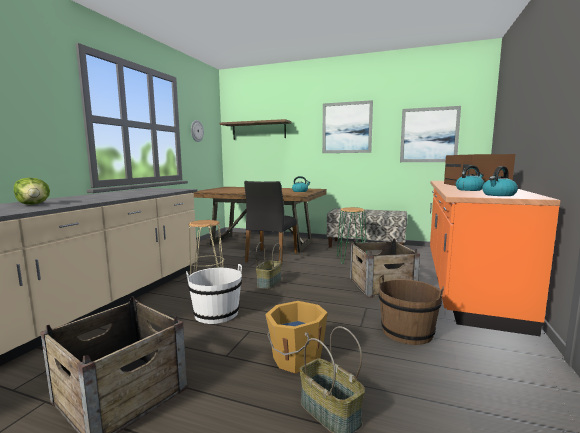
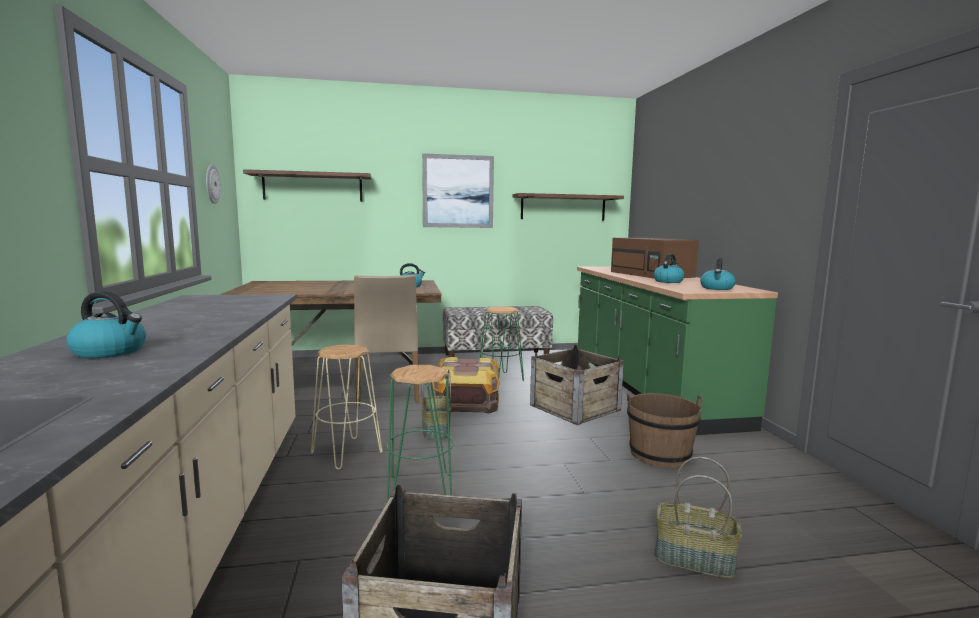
camera: 30 degrees left, 0 degrees up
(34, 204) = (111, 352): lettuce -> kettle
(216, 313) = (420, 489): white bucket -> green stool
(271, 257) = (387, 392): black chair -> beige chair
(295, 358) = (592, 516): orange bucket -> none
(309, 270) = (466, 402): none -> crate
(429, 135) = (563, 207): picture -> shelf
(466, 282) = (648, 388): orange counter -> green counter

